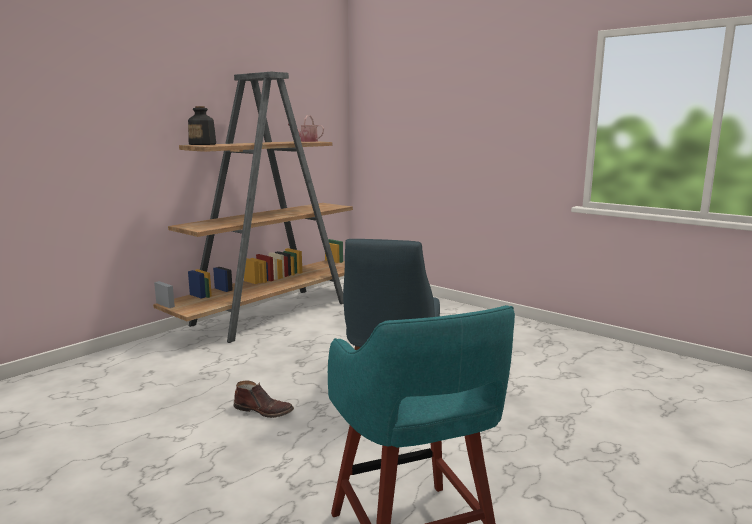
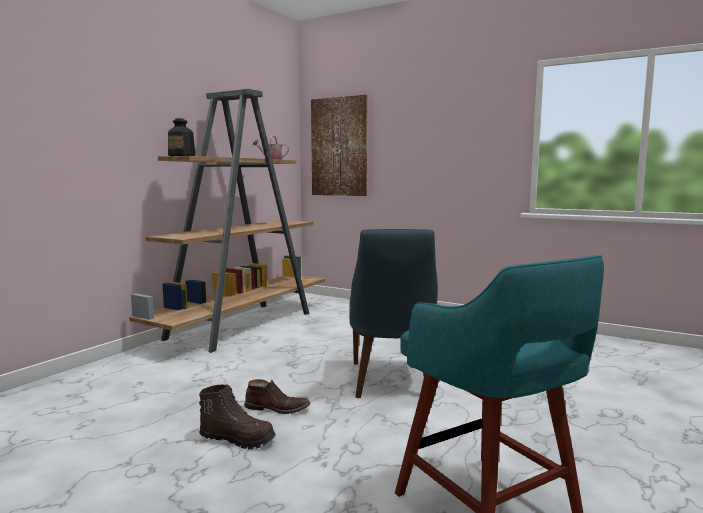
camera: 10 degrees left, 5 degrees down
(213, 440) = (238, 439): none -> brown boot
(387, 123) = (339, 147): none -> picture

